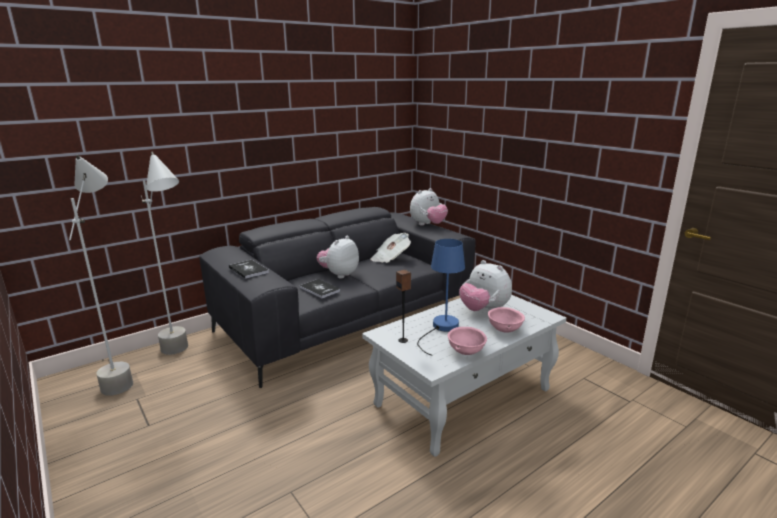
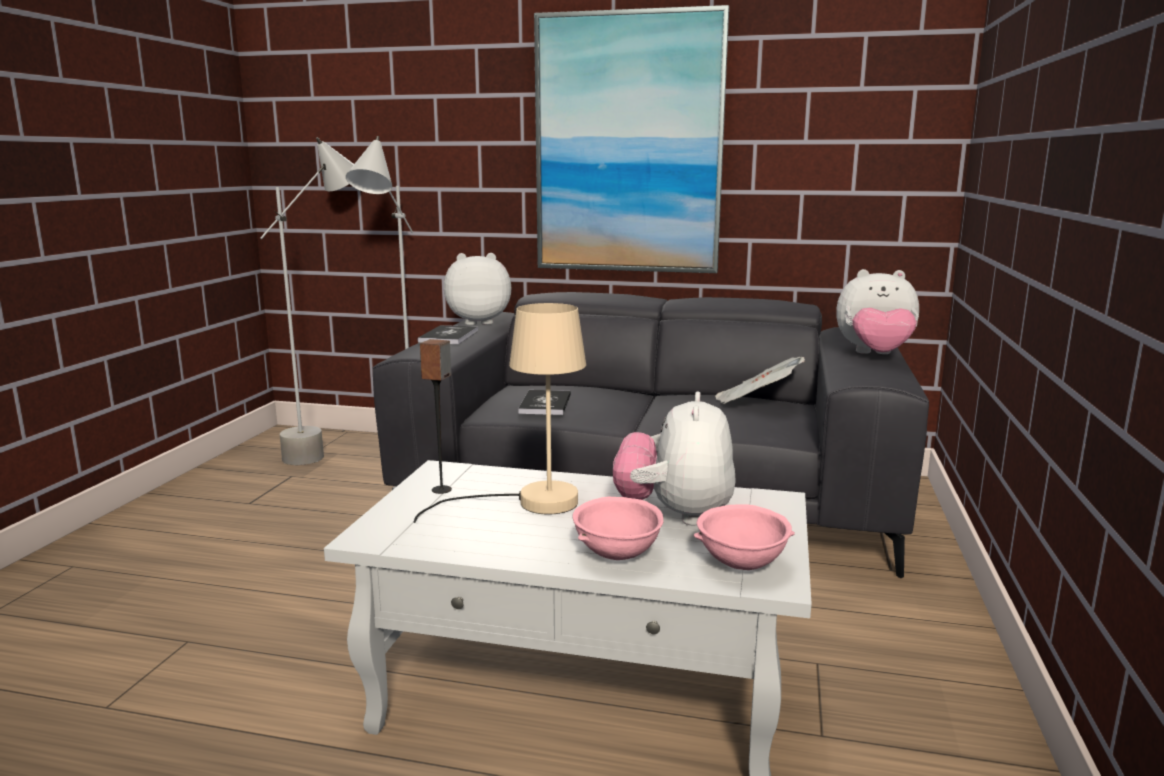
camera: 50 degrees right, 5 degrees down
(278, 139) = (628, 145): none -> picture
(339, 274) = (625, 399): plush toy -> plush toy (478, 322)
(441, 329) = (530, 503): blue table lamp -> beige table lamp
(466, 352) = (468, 546): pink bowl -> pink bowl (742, 565)

